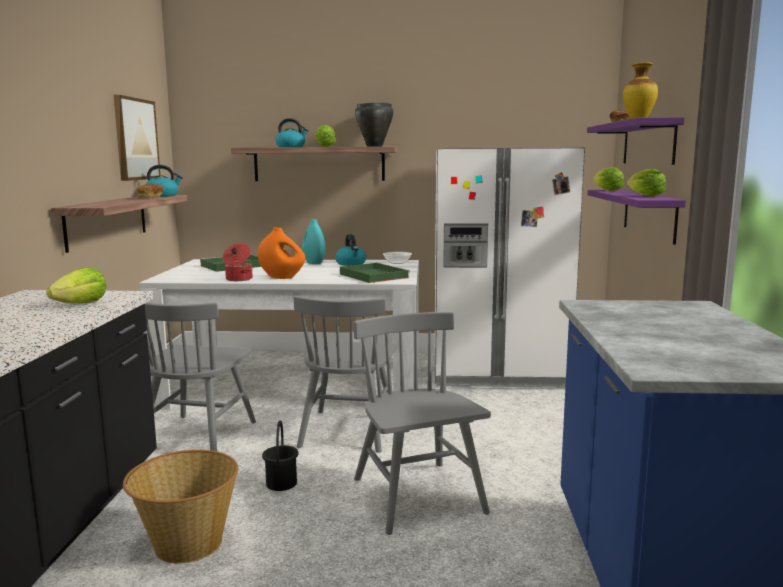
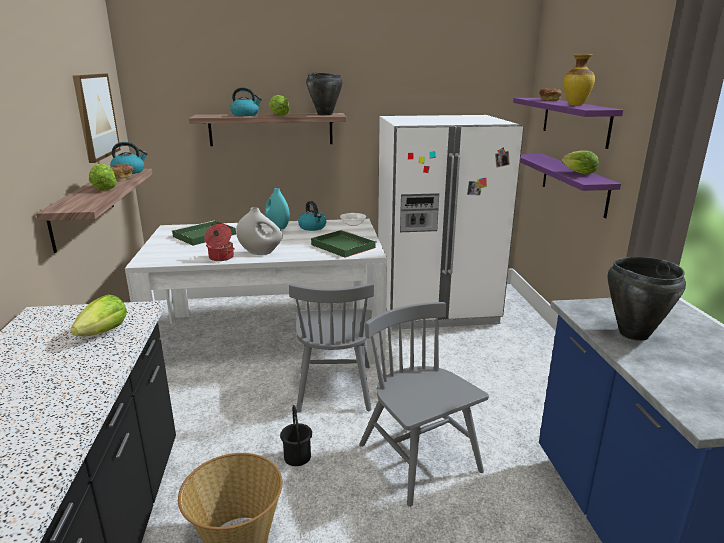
camera: 10 degrees left, 10 degrees up
(198, 436) = (202, 407): grey chair -> none
(282, 277) = (260, 252): orange vase -> white vase
(607, 190) = (533, 157): lettuce -> lettuce (103, 189)
(631, 320) = (633, 334): none -> black cooking pot

